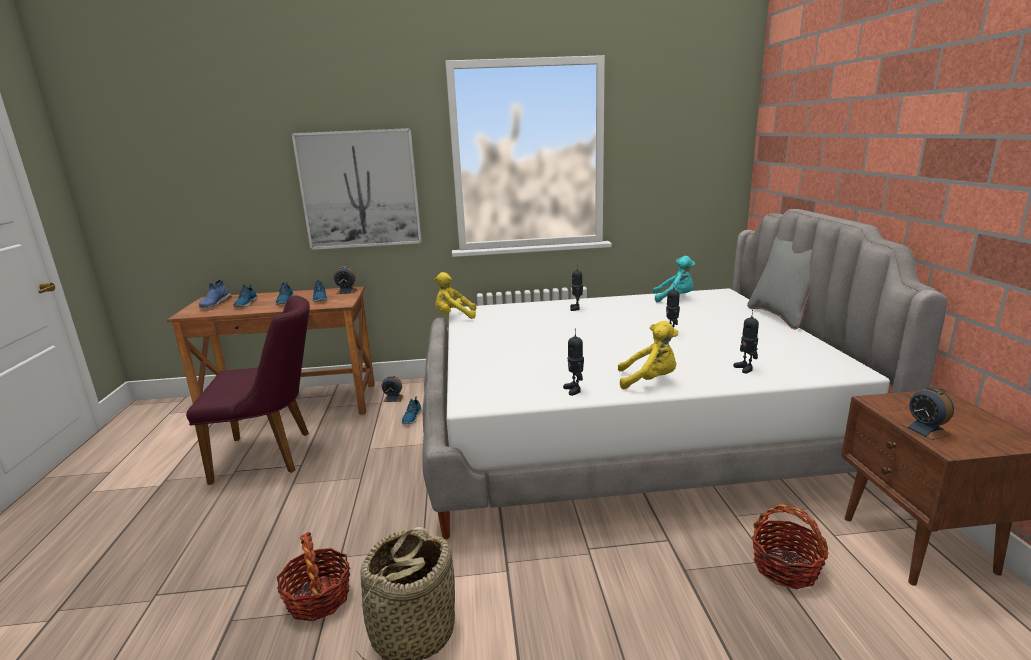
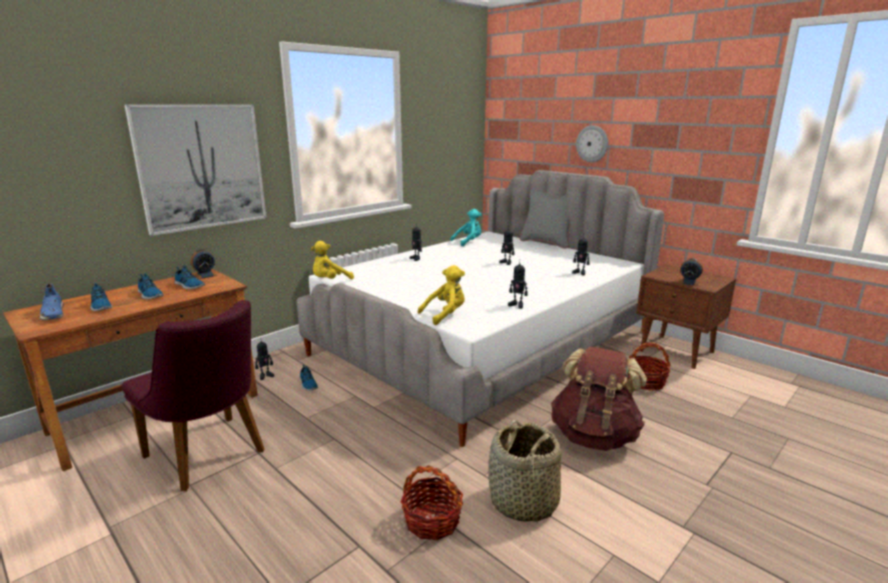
camera: 40 degrees left, 0 degrees up
(273, 454) = (211, 457): purple chair -> purple chair turned 90 degrees clockwise
(393, 398) = (265, 376): alarm clock -> toy robot
(598, 603) = (594, 436): none -> brown backpack
(649, 381) = (546, 290): yellow plush toy -> yellow plush toy (445, 315)
(865, 171) = (592, 144): none -> wall clock

